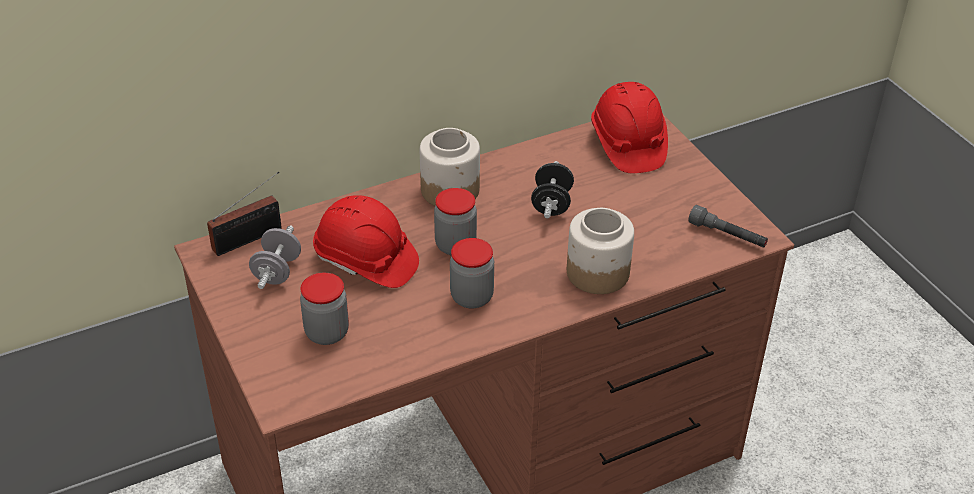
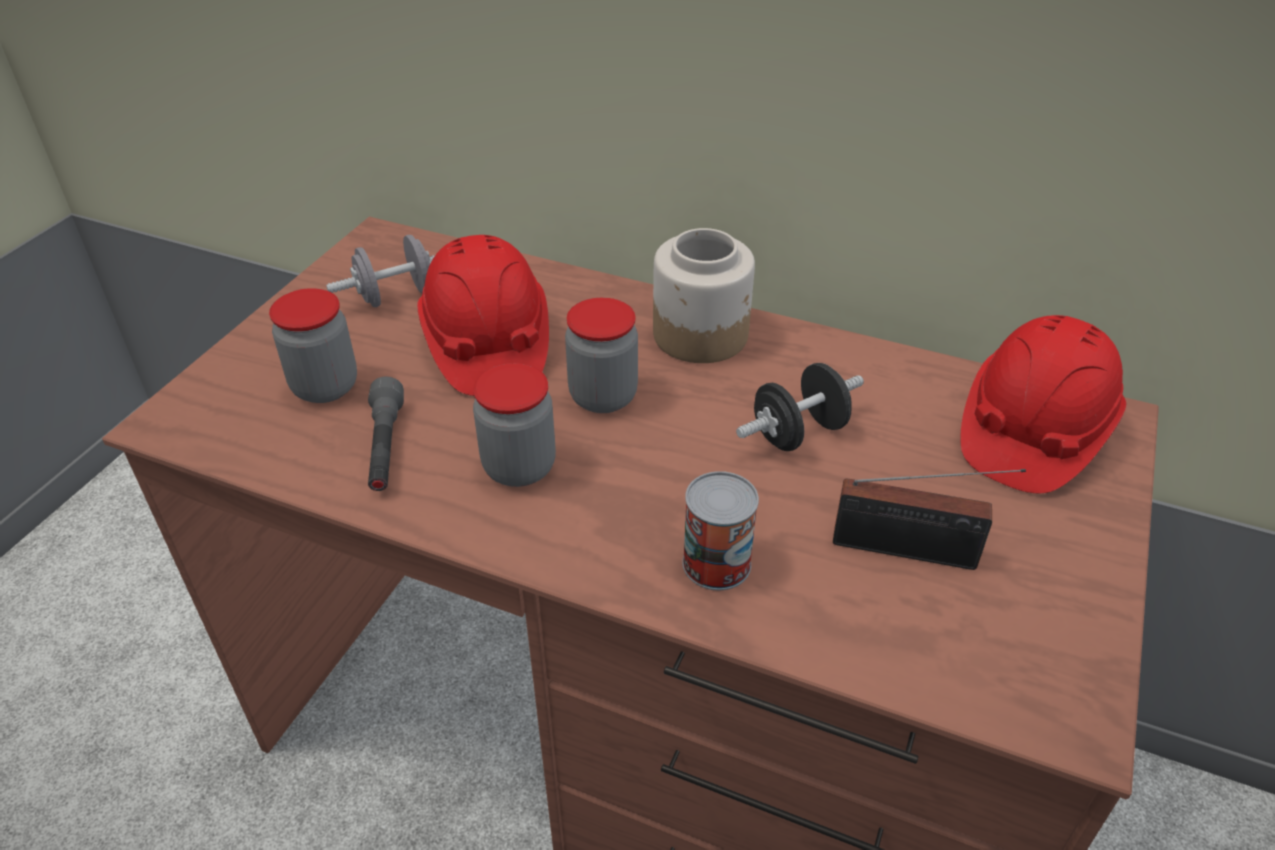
camera: 50 degrees right, 0 degrees up
(251, 238) = (433, 251): radio -> radio (912, 551)
(597, 273) = (716, 563): jar -> can
(727, 235) = (1011, 674): grey flashlight -> grey flashlight (385, 447)

